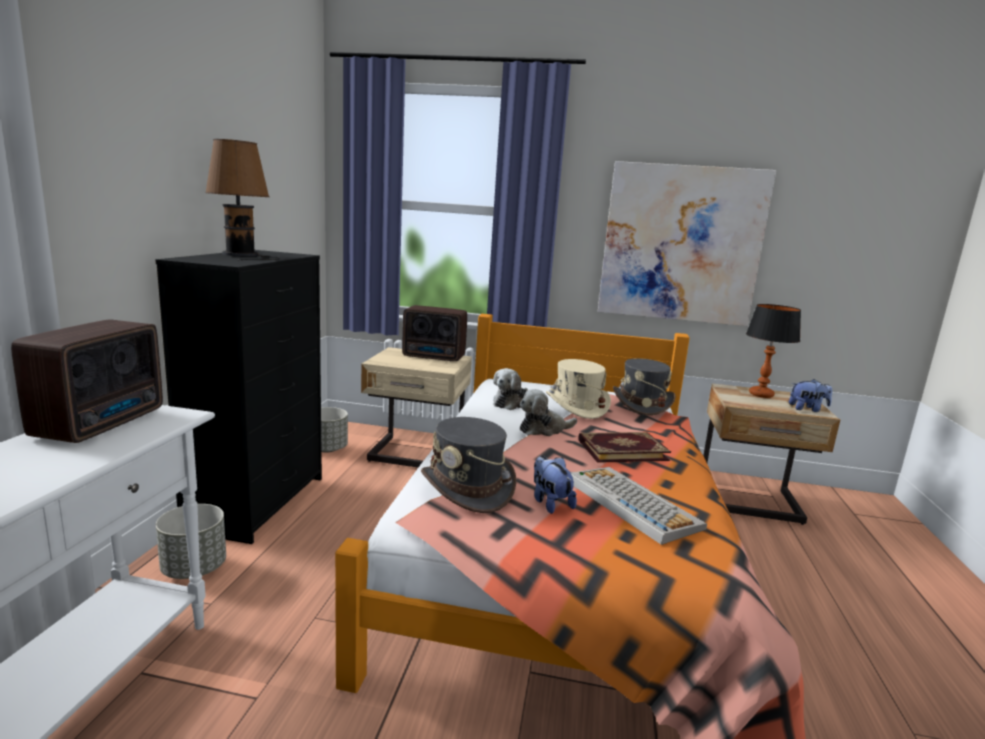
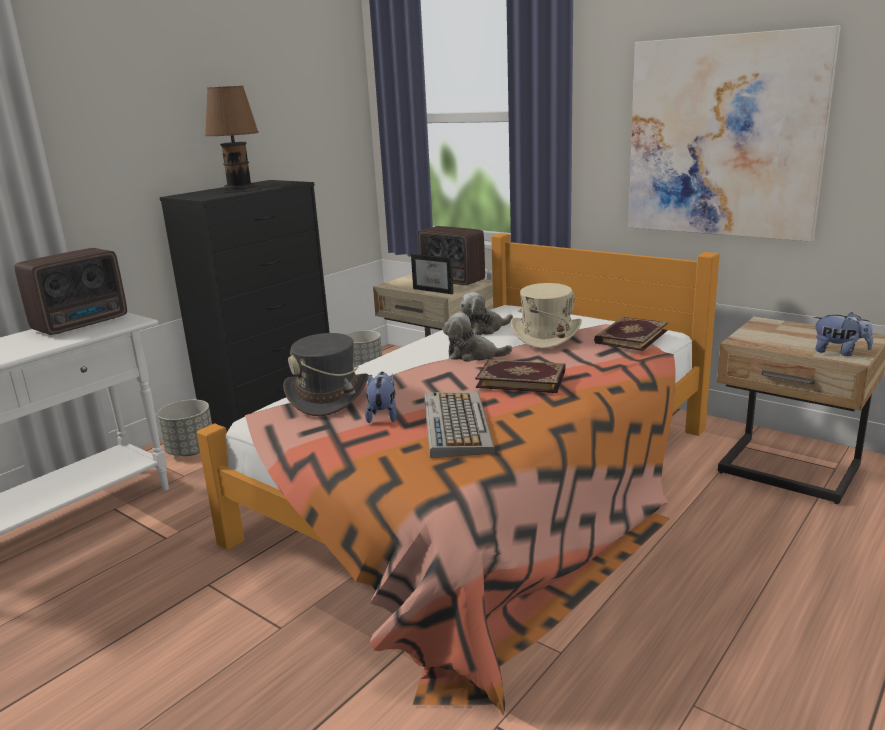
camera: 30 degrees right, 5 degrees up
(432, 366) = (436, 290): none -> picture frame
(641, 404) = (630, 336): grey hat -> book
(761, 395) = (802, 332): table lamp -> none

